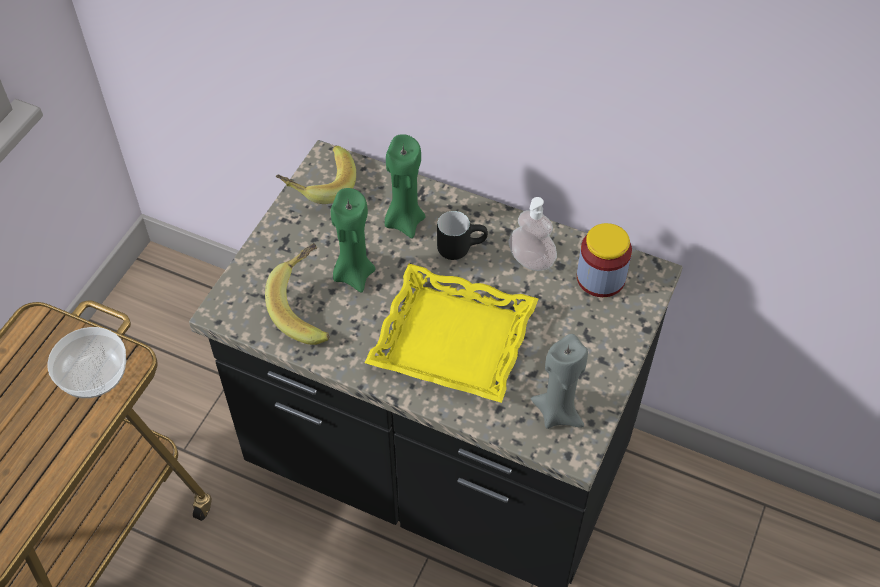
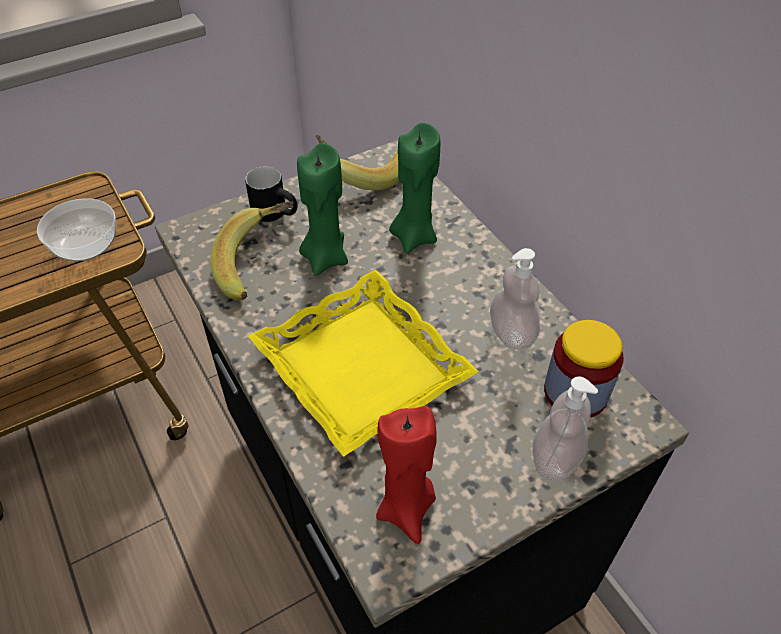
camera: 35 degrees right, 5 degrees down
(460, 247) = (448, 285): black mug -> black mug (277, 214)
(558, 412) = (406, 508): grey candle -> red candle
(619, 328) = (555, 458): none -> soap dispenser

